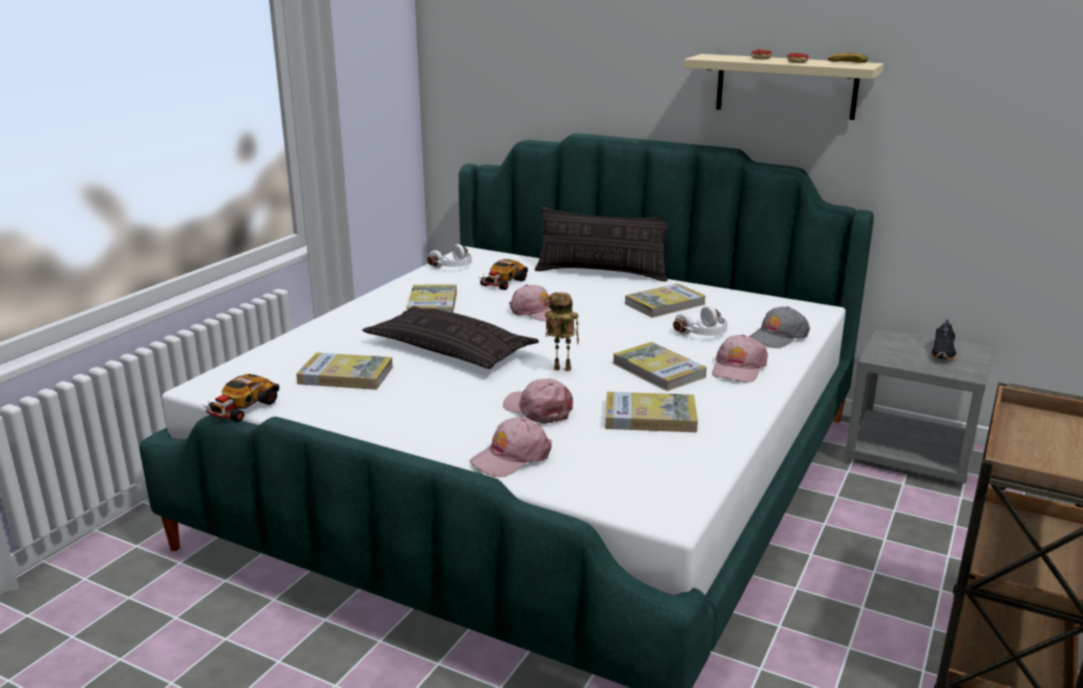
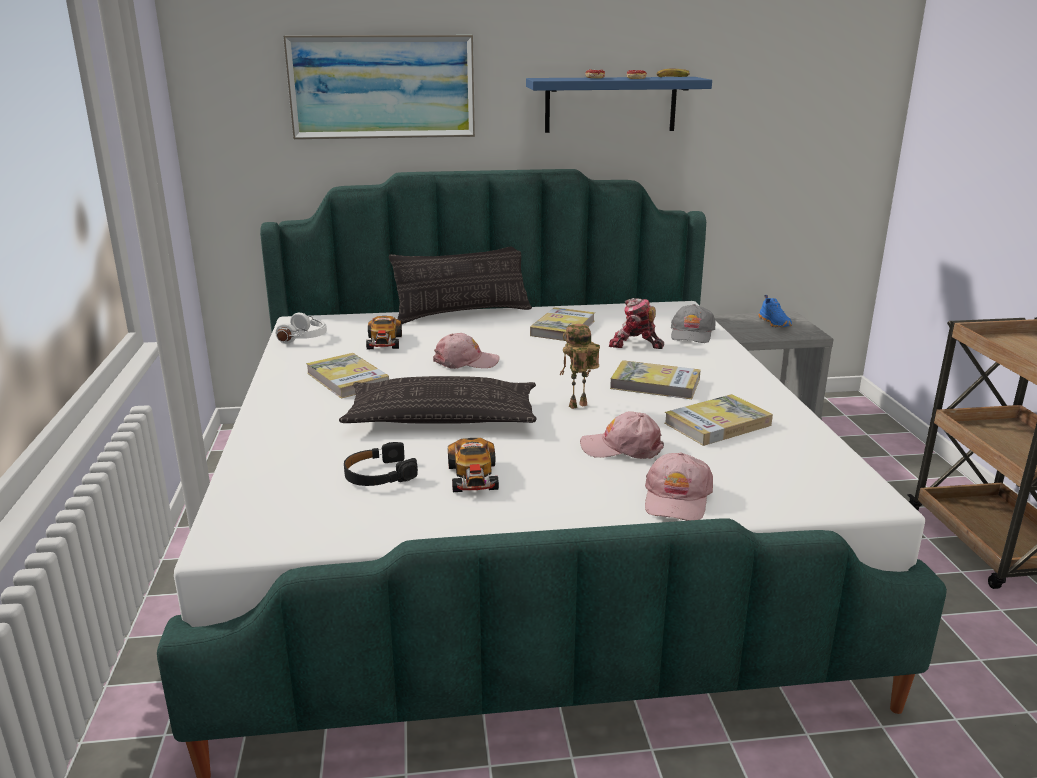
camera: 35 degrees left, 0 degrees up
(242, 408) = (322, 548): toy car -> toy car (473, 477)
(345, 375) = (379, 475): book -> black headphones
(573, 54) = (382, 87): none -> picture
(704, 333) = (635, 344): white headphones -> toy robot
(738, 368) = (709, 366): pink cap -> none
(786, 86) = (610, 104): beige shelf -> blue shelf
(943, 353) = (775, 323): black shoe -> blue shoe

